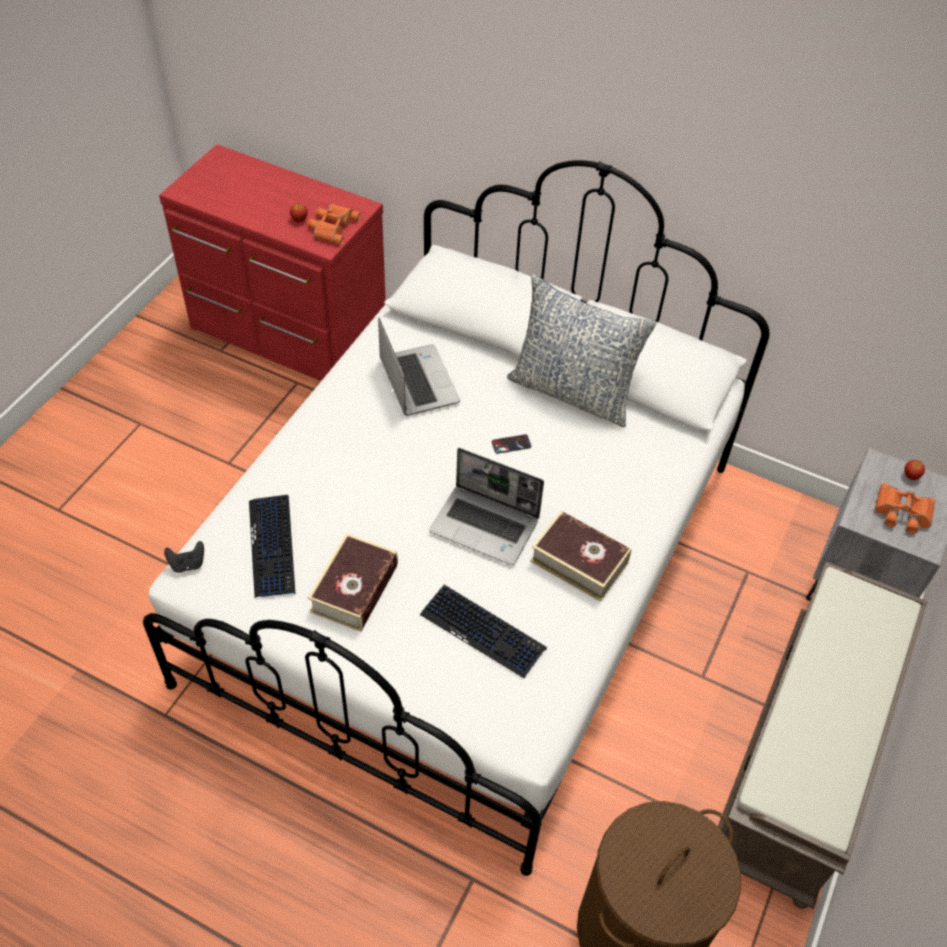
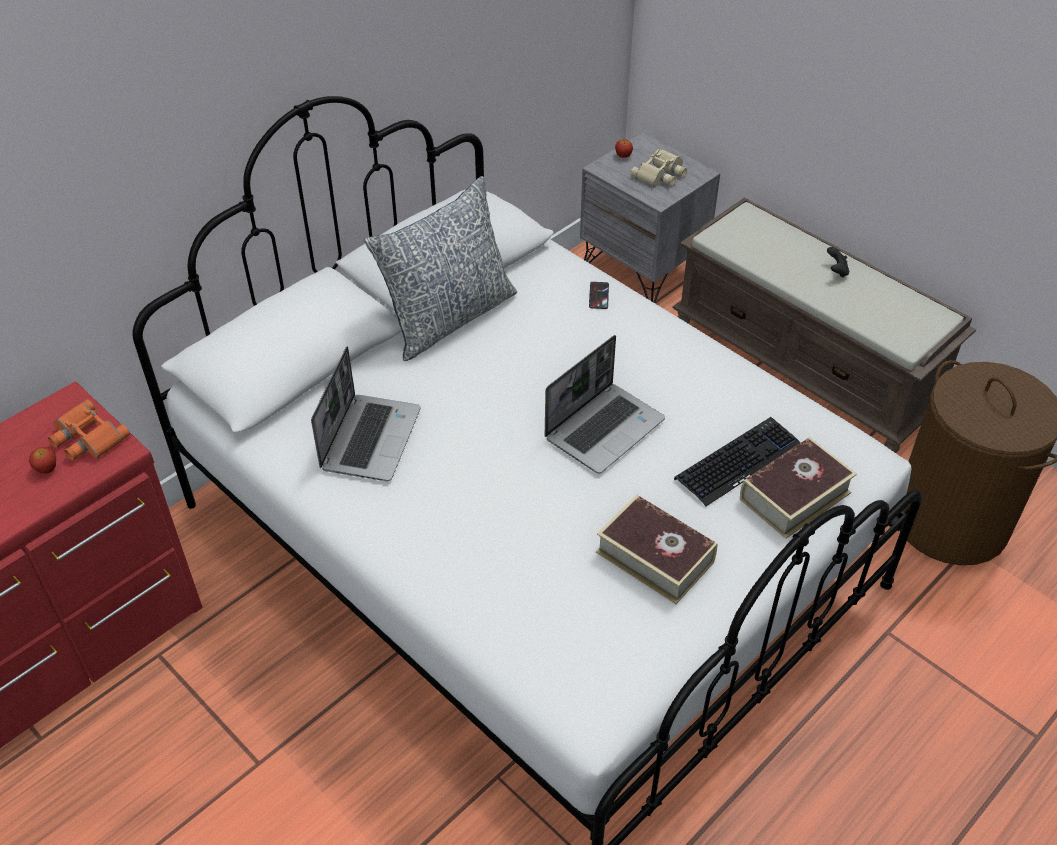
camera: 70 degrees left, 5 degrees down
(187, 564) = (569, 719): black game controller -> black game controller (836, 271)
(272, 546) = (571, 624): keyboard -> none
(417, 381) = (370, 438): laptop -> laptop turned 105 degrees clockwise
(511, 444) = (501, 382): phone -> phone (598, 295)
(579, 562) = (672, 370): book -> book (794, 496)
(902, 513) = (661, 174): orange binoculars -> beige binoculars

